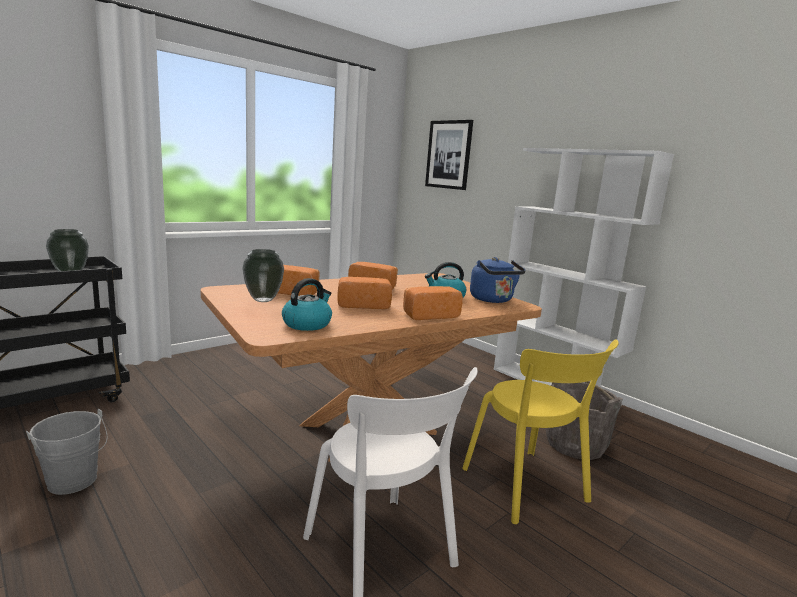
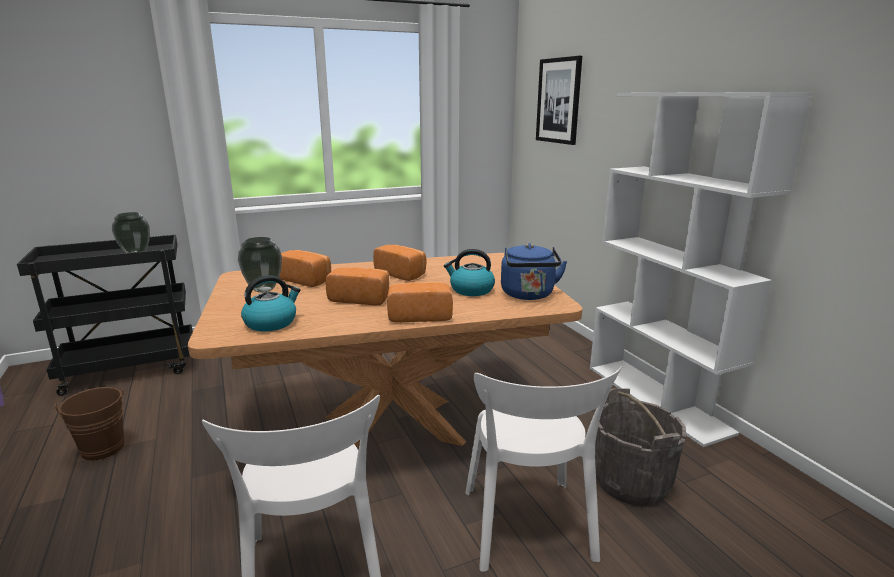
camera: 20 degrees right, 5 degrees up
(74, 483) = (103, 451): grey bucket -> brown bucket
(527, 487) = (528, 528): yellow chair -> white chair

